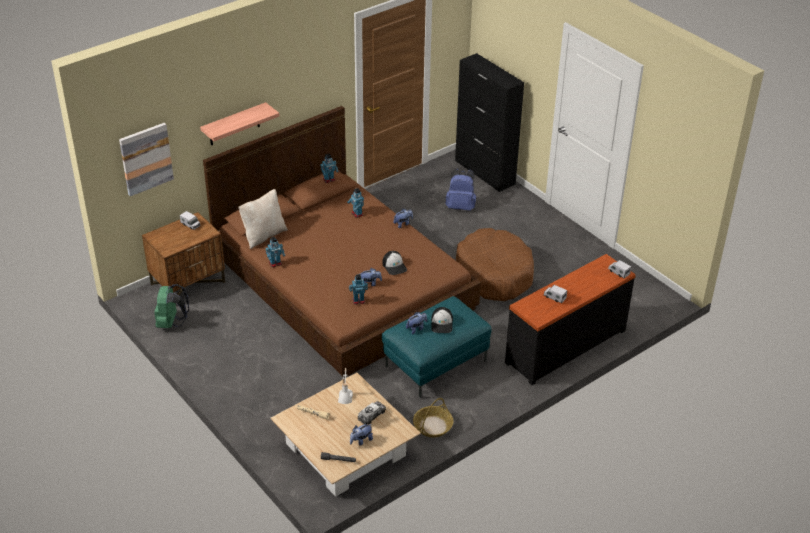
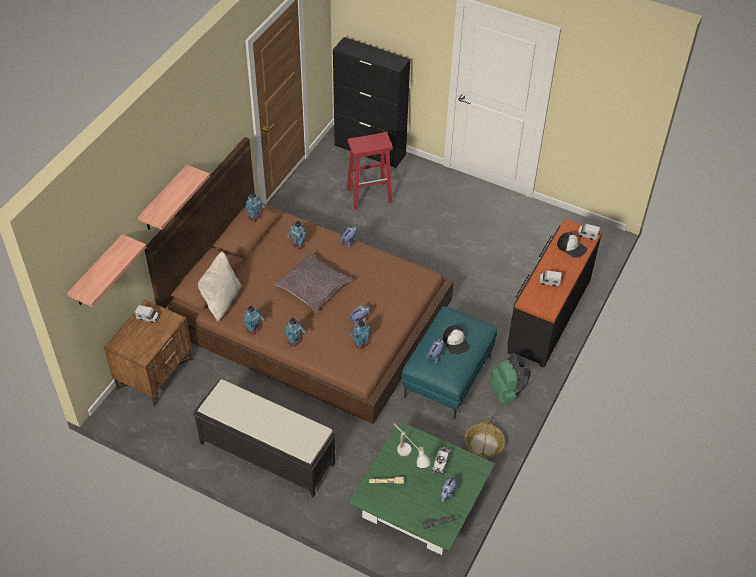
camera: 25 degrees left, 10 degrees up
(146, 158) = (97, 272): picture -> shelf
(171, 323) = (167, 426): green backpack -> green backpack (506, 393)
(238, 368) = (266, 453): none -> black bench
(303, 282) = (294, 341): none -> toy robot
(345, 450) = (420, 501): beige coffee table -> green coffee table
(348, 248) = (313, 287): none -> grey pillow
(394, 266) = (370, 292): cap -> cap (571, 247)
(460, 206) = (370, 195): blue backpack -> red stool
(494, 274) = (443, 260): brown dog bed -> none

